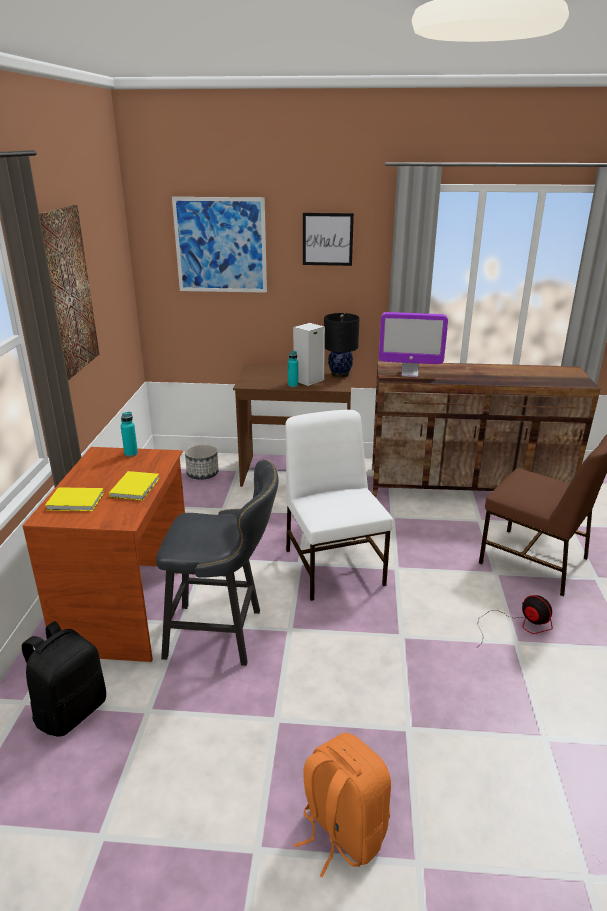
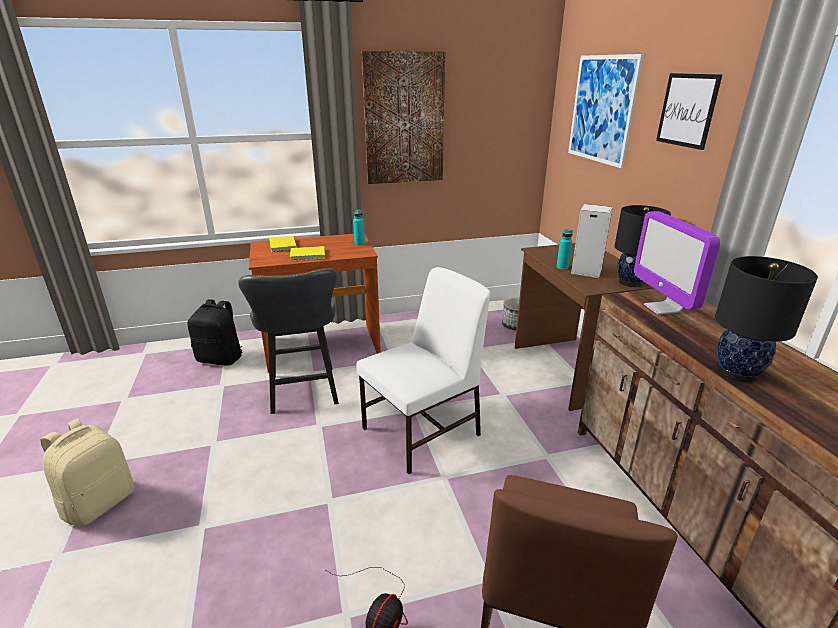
camera: 70 degrees right, 0 degrees up
(341, 832) = (100, 502): orange backpack -> beige backpack
(492, 381) = (737, 372): none -> black table lamp

